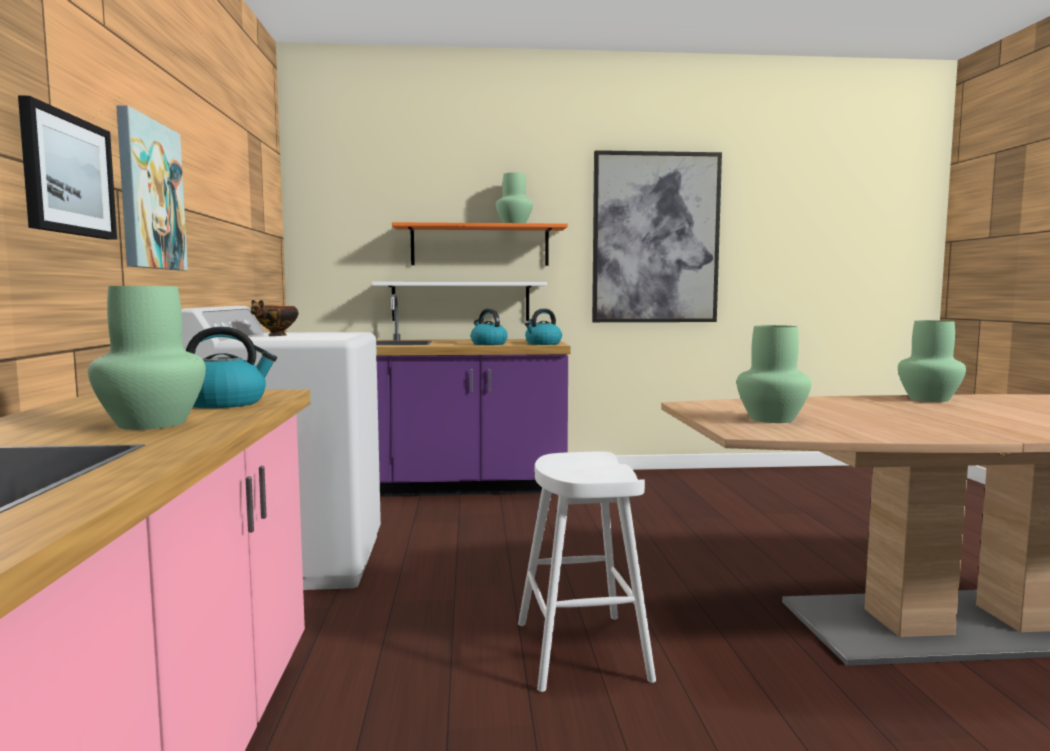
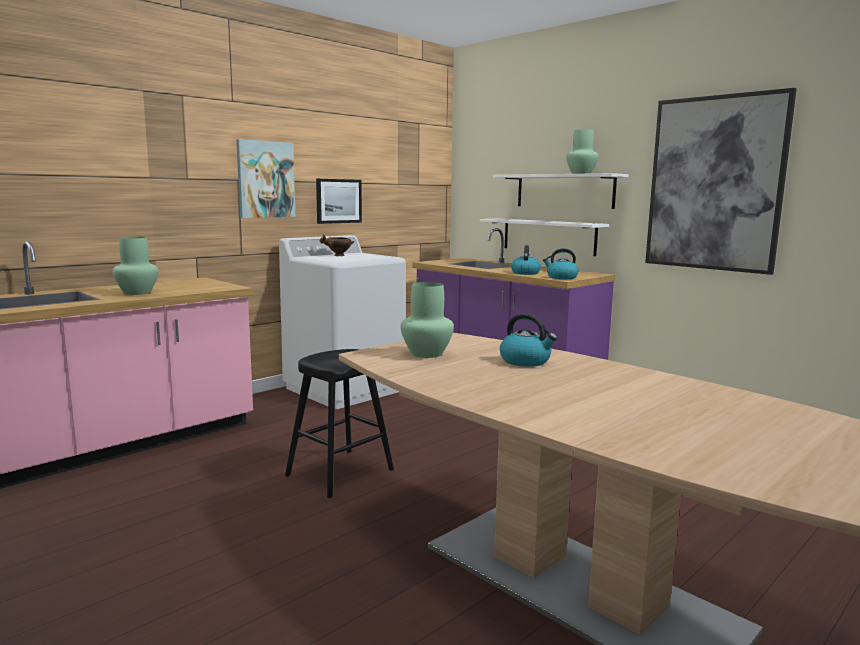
camera: 50 degrees right, 5 degrees up
(67, 175) = (193, 180): picture -> picture (338, 201)
(226, 403) = (194, 289): kettle -> kettle (526, 361)
(480, 246) = (564, 191): orange shelf -> white shelf
(581, 651) = (340, 473): white stool -> black stool
(928, 399) = (640, 376): green vase -> none

